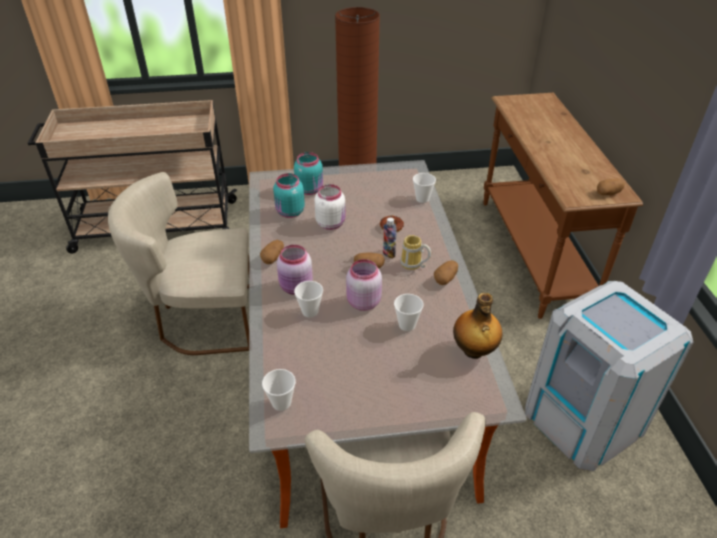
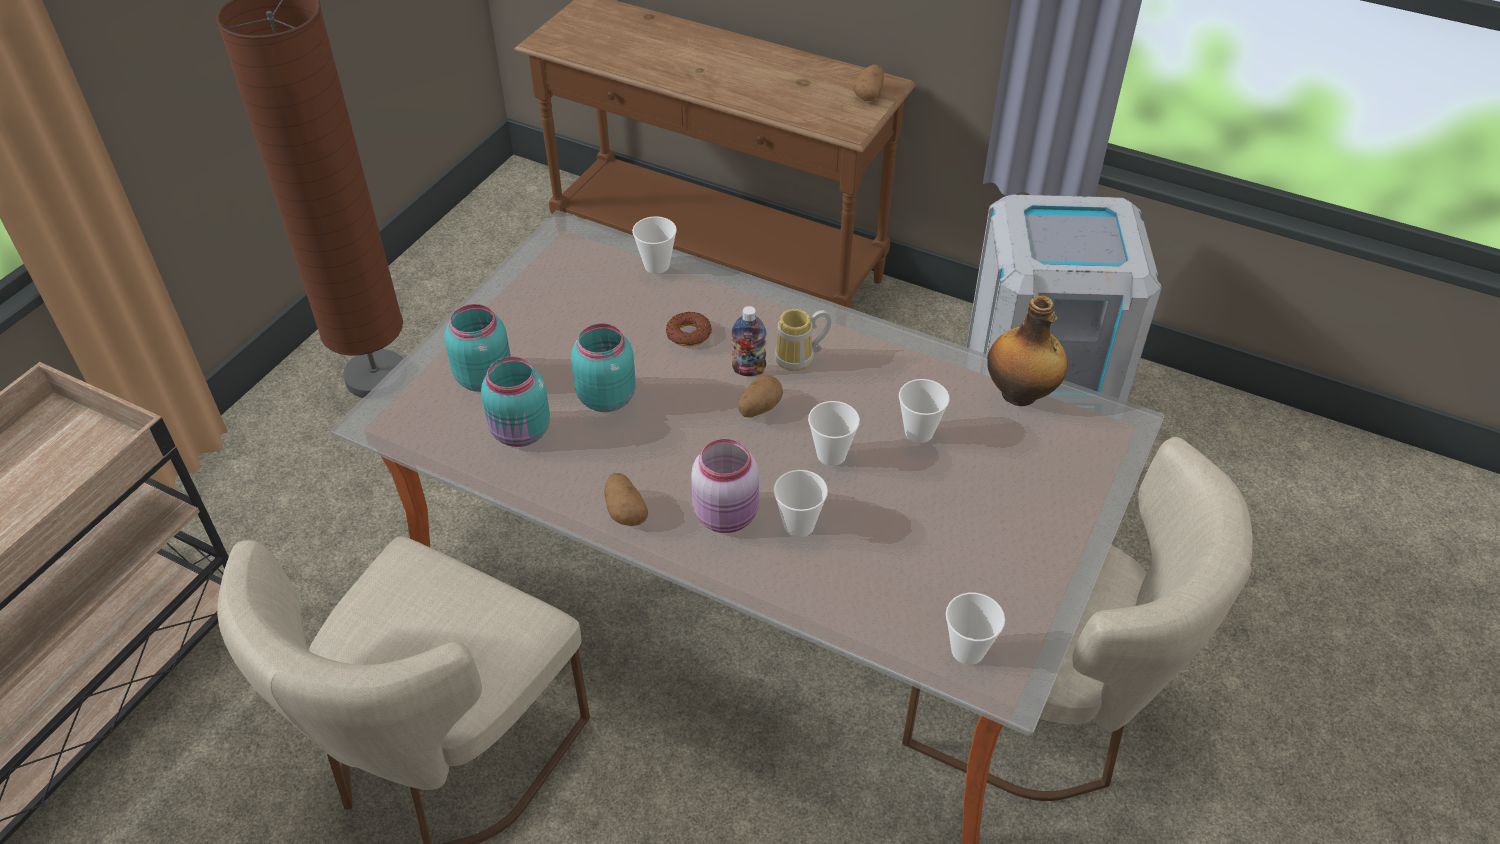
camera: 55 degrees left, 5 degrees up
(331, 223) = (607, 396): white jar -> turquoise jar
(362, 302) = (831, 455): pink jar -> cup
(445, 279) = (860, 342): potato -> none

